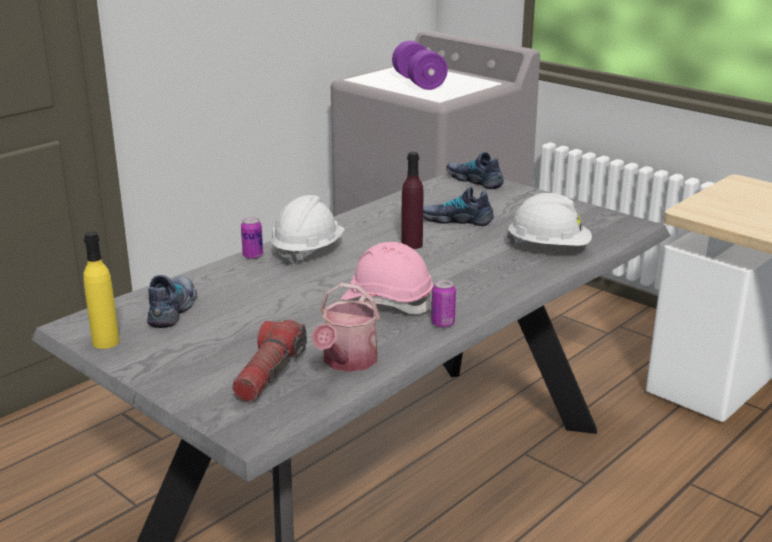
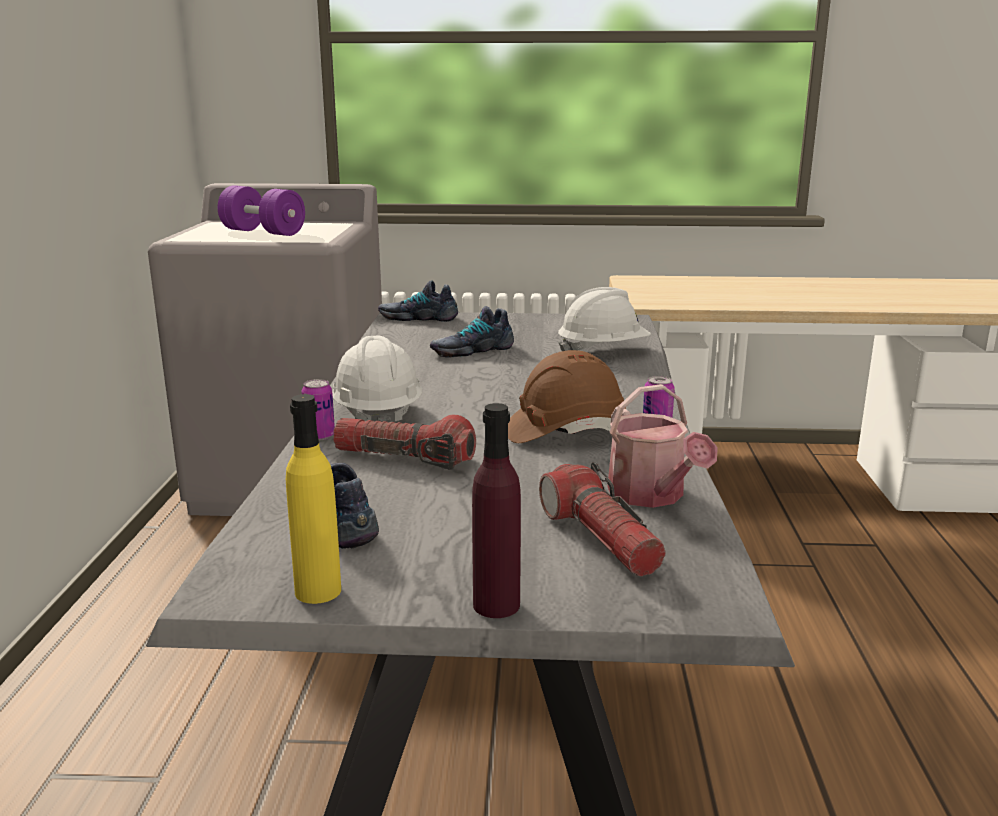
camera: 40 degrees left, 5 degrees down
(267, 286) = (405, 458): none -> flashlight
(387, 301) = (564, 431): pink hard hat -> brown hard hat
(412, 244) = (476, 379): purple bottle -> purple bottle (496, 605)

